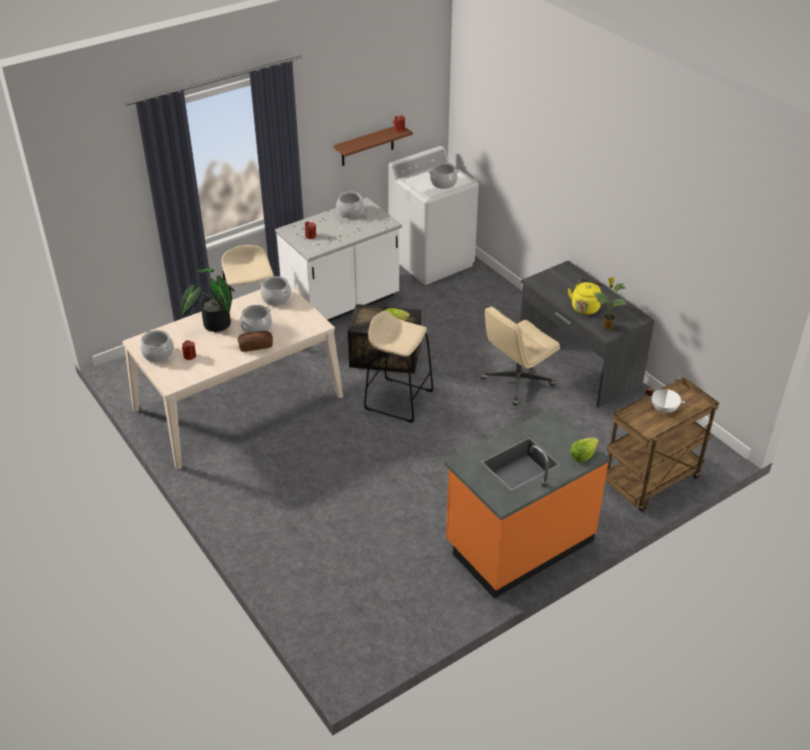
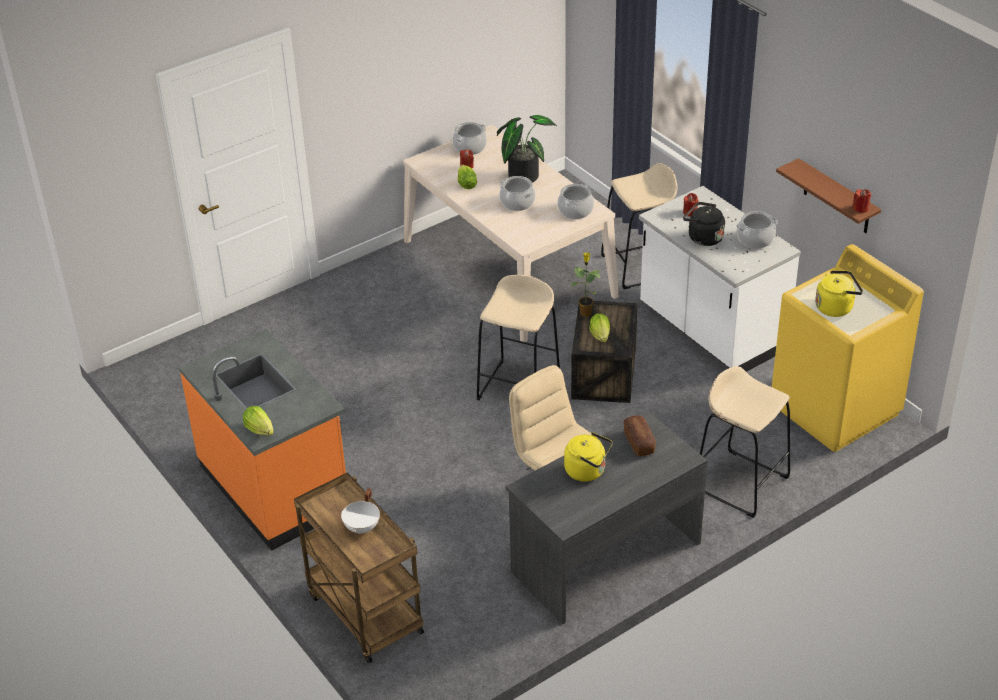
camera: 90 degrees right, 0 degrees up
(220, 356) = (466, 184): none -> lettuce
(256, 346) = (484, 205): bread -> bread (639, 442)
(344, 233) = (703, 238): none -> black kettle
(432, 261) = (835, 409): white washing machine -> yellow washing machine
(443, 183) = (836, 307): cooking pot -> yellow kettle
(503, 303) = (741, 483): none -> beige stool
(607, 327) = (541, 489): potted plant -> potted plant (585, 312)

